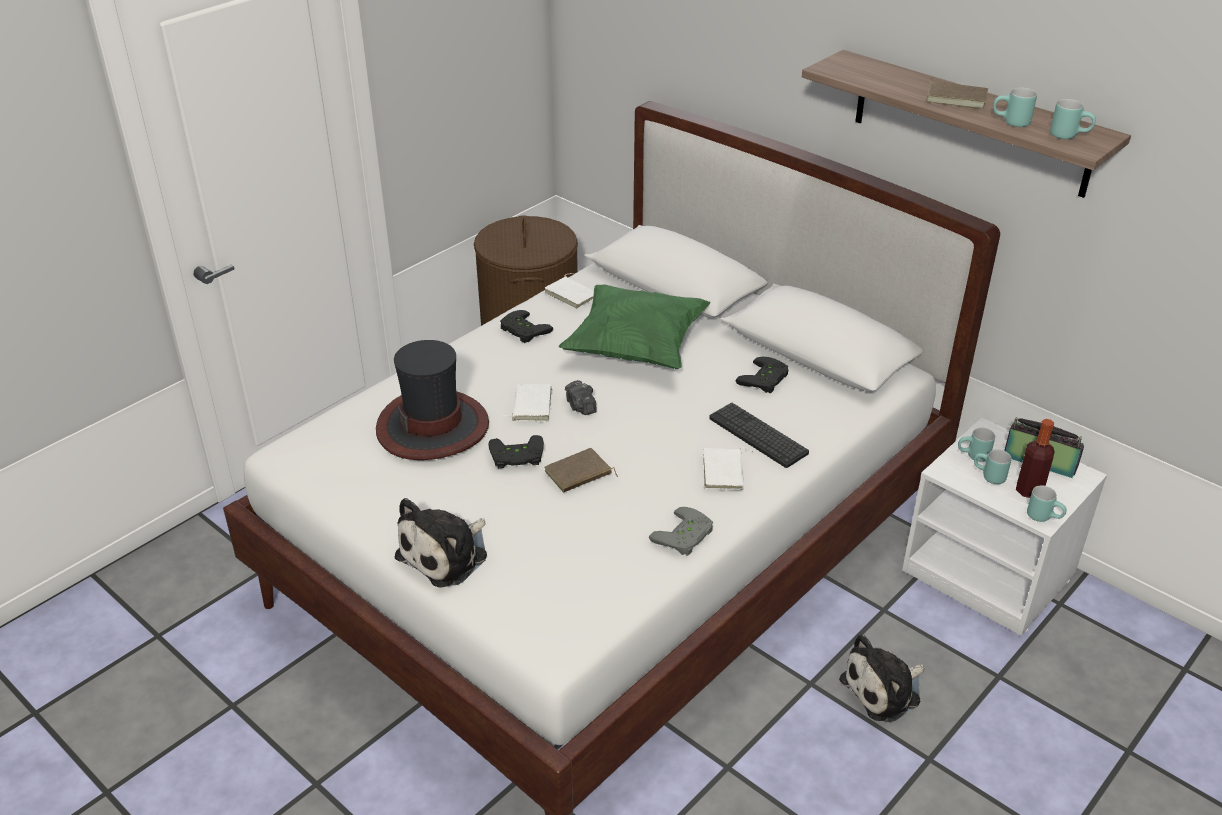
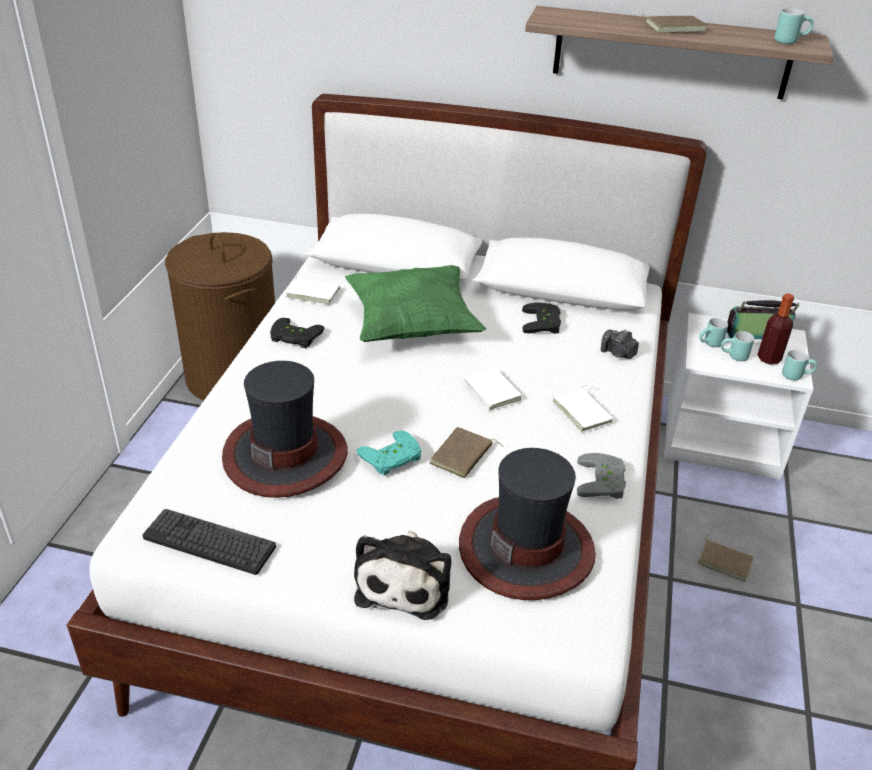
camera: 30 degrees left, 0 degrees up
(516, 457) = (392, 458): black game controller -> turquoise game controller
(530, 405) = (363, 405): white book -> white book (490, 392)
(564, 565) = (526, 548): none -> hat
(580, 407) = (410, 392): camera -> camera (618, 353)
(758, 435) = (580, 372): keyboard -> keyboard (209, 542)
(884, 690) = (725, 561): plush toy -> brown book
(1011, 123) = (738, 39): turquoise mug -> none

